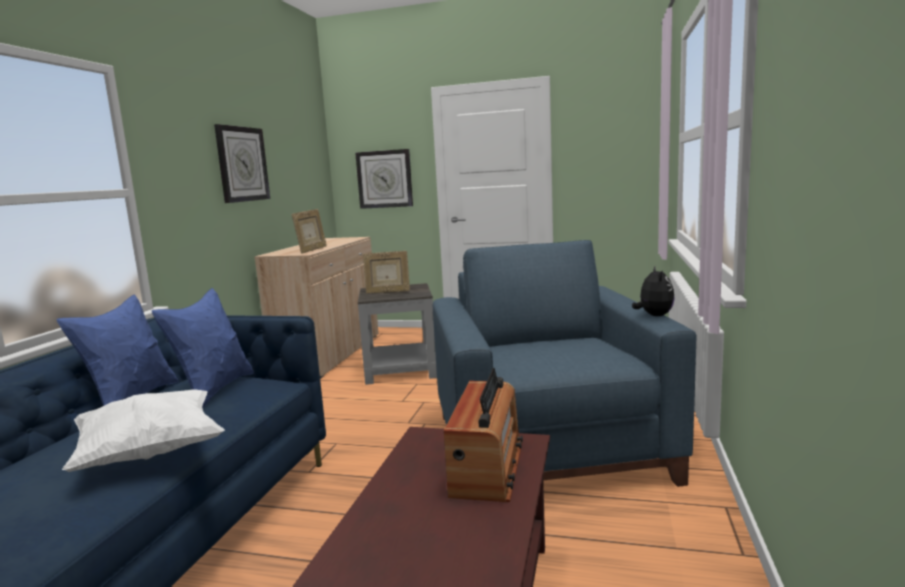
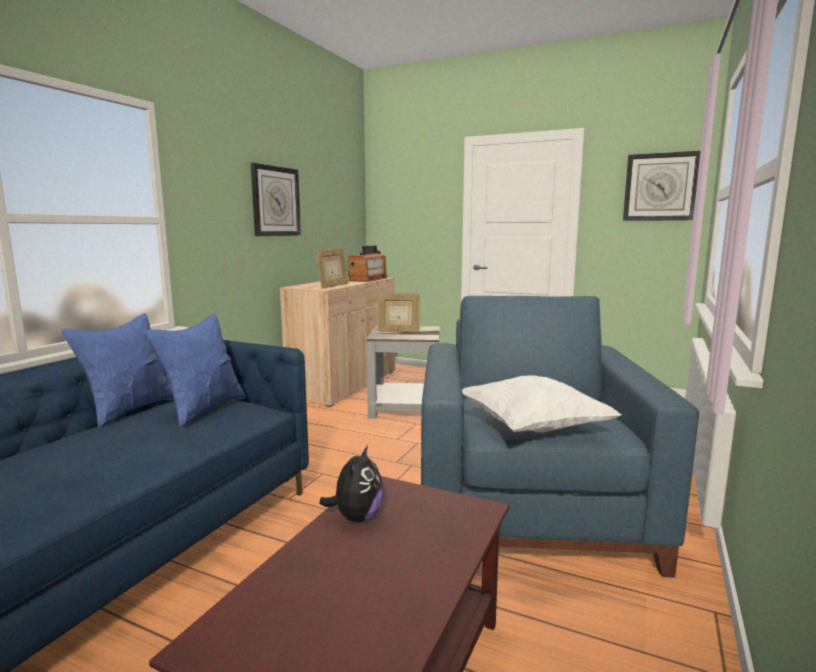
camera: 10 degrees right, 0 degrees up
(150, 453) = (116, 466): white pillow -> white pillow (533, 428)
(384, 179) = (414, 224): wall clock -> wall clock (660, 187)
(487, 467) = (428, 532): radio -> radio (368, 279)
(654, 315) = (654, 385): plush toy -> plush toy (356, 517)

